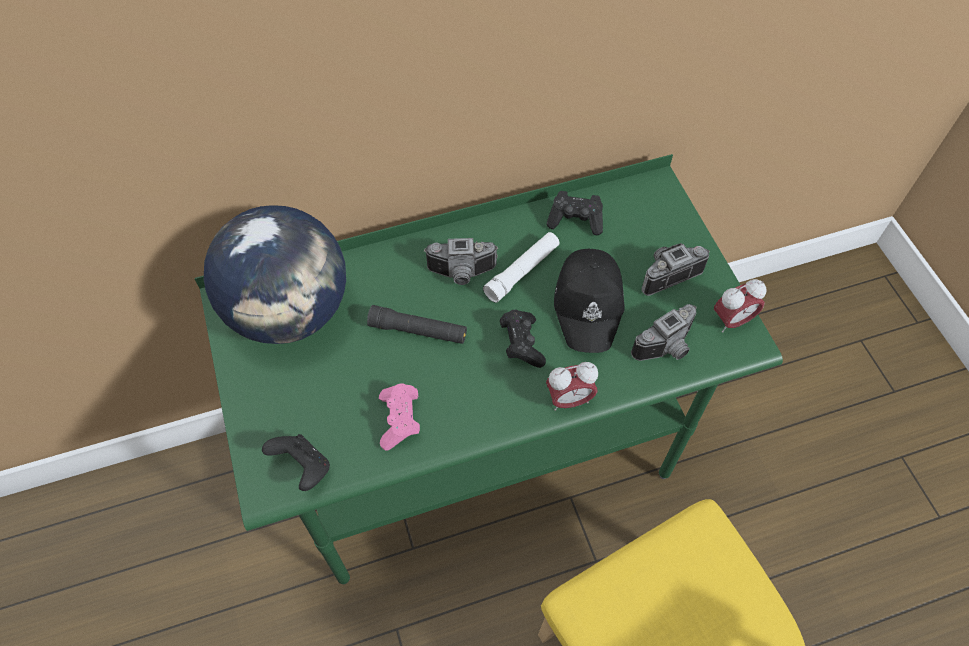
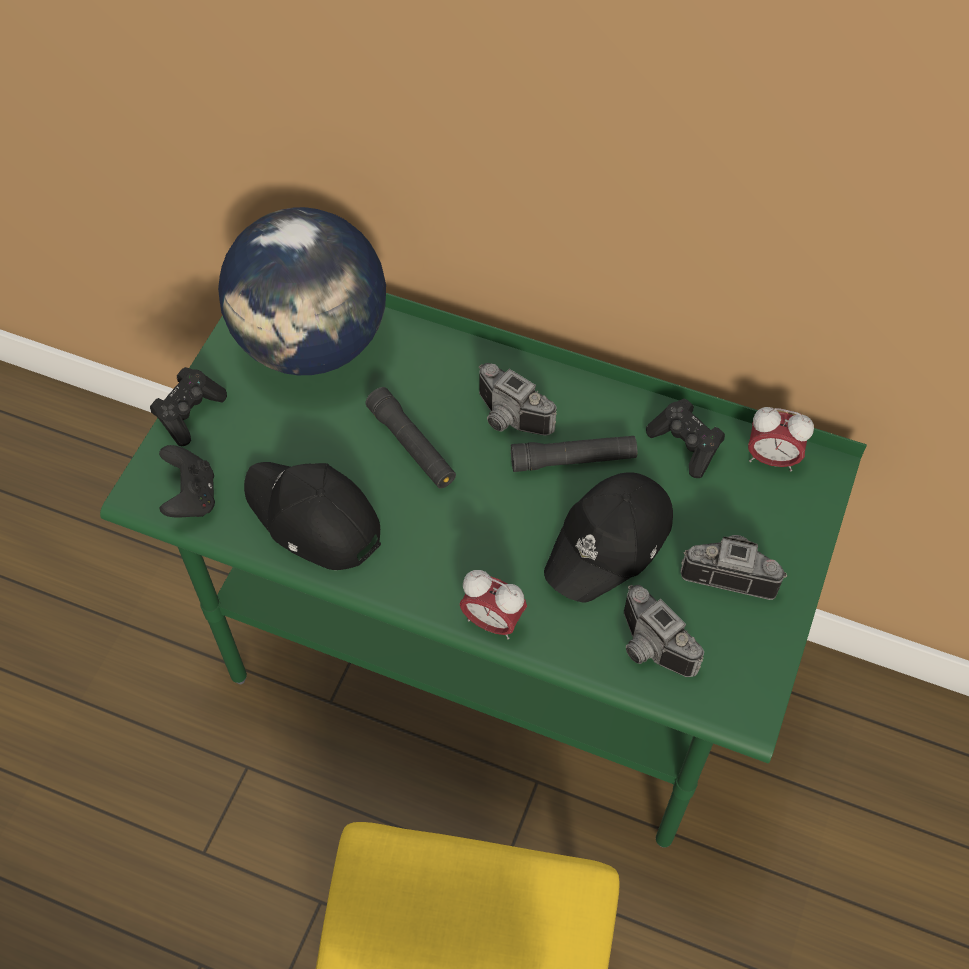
camera: 40 degrees right, 0 degrees up
(399, 420) = (313, 519): pink game controller -> black cap
(521, 344) = (500, 532): black game controller -> black game controller (190, 413)
(522, 271) = (573, 459): white flashlight -> black flashlight
(668, 348) = (649, 649): camera -> camera turned 45 degrees clockwise
(732, 320) = (752, 673): alarm clock -> alarm clock (771, 458)

